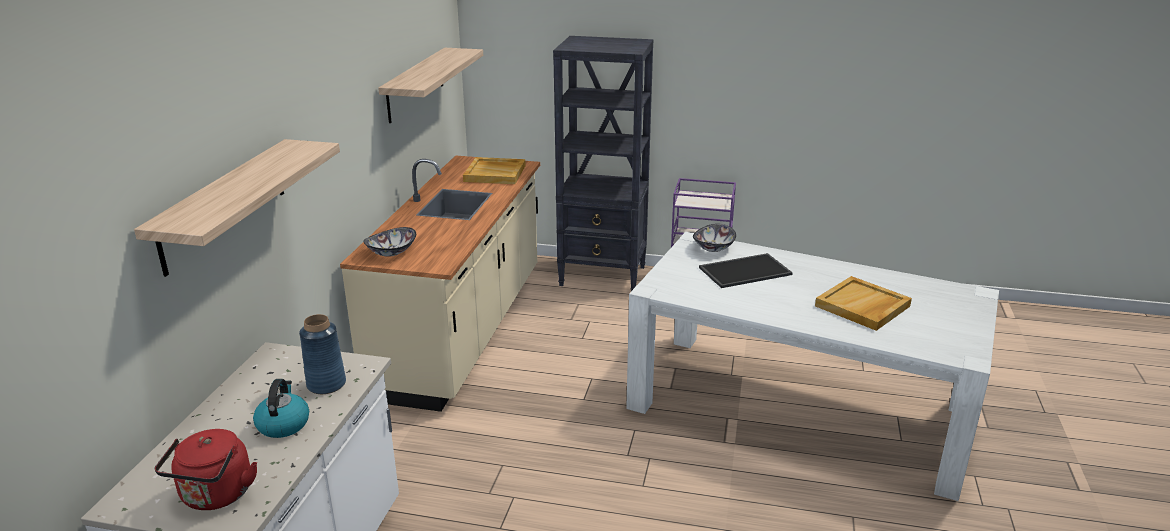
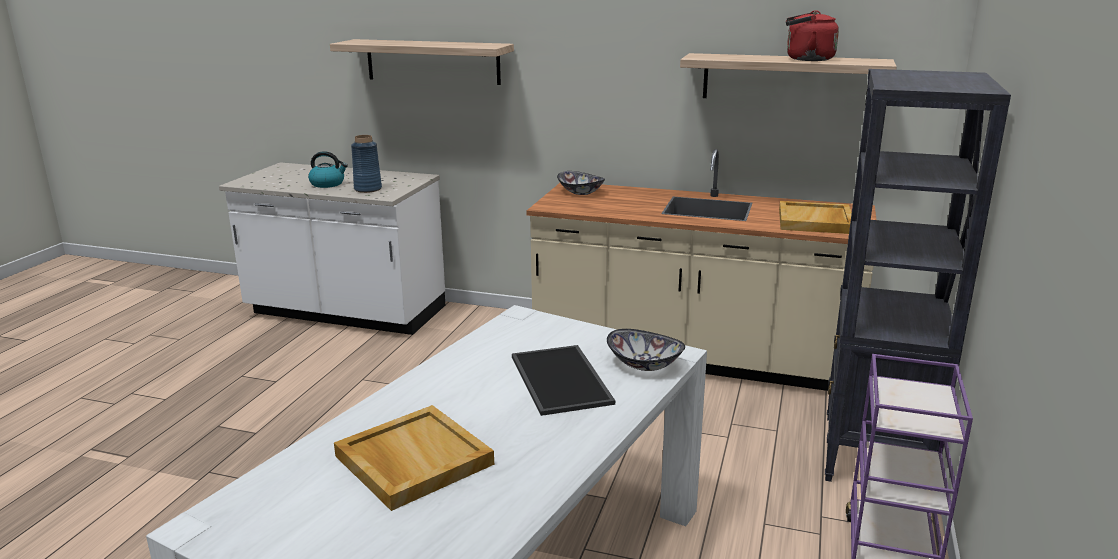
camera: 95 degrees right, 5 degrees down
(215, 496) = (269, 178): red kettle -> red kettle (806, 59)

